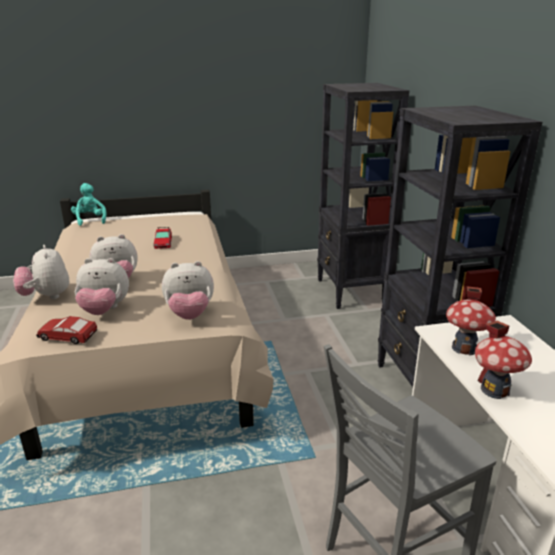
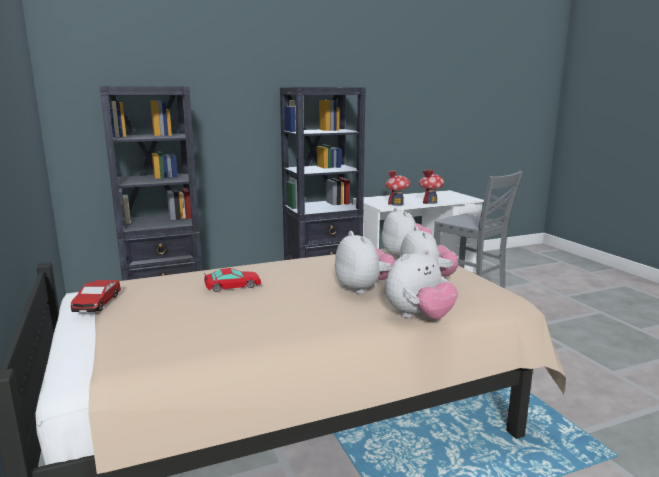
camera: 100 degrees left, 10 degrees down
(67, 336) = (482, 287): toy car -> toy car (97, 303)
(90, 220) = (92, 362): turquoise plush toy -> none

